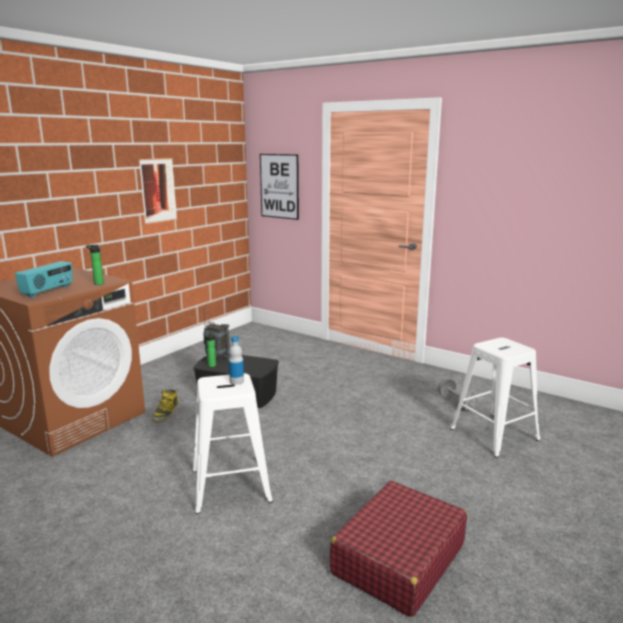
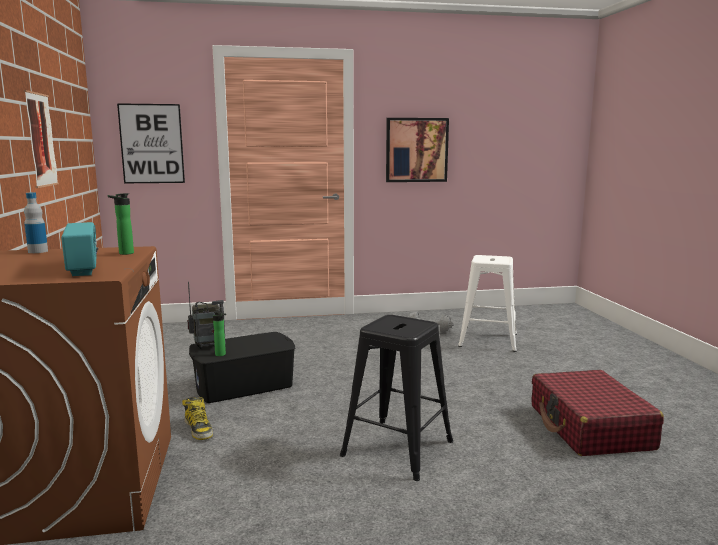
camera: 45 degrees left, 5 degrees down
(231, 484) = (397, 447): white stool -> black stool
(236, 381) = (400, 320): bottle -> bottle (38, 251)
(501, 206) = (416, 150): none -> picture

